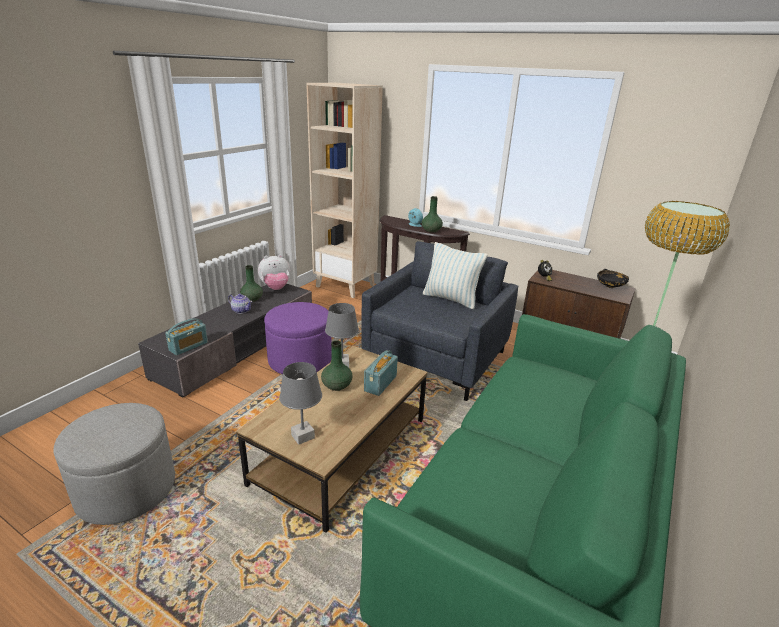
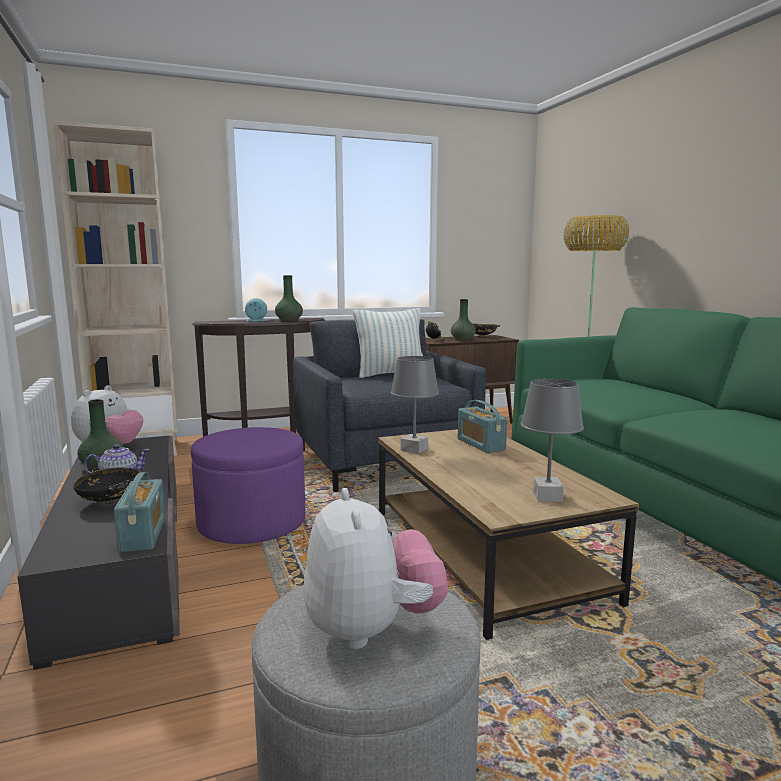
camera: 50 degrees left, 15 degrees down
(101, 433) = (372, 629): none -> plush toy
(215, 322) = (110, 501): none -> black bowl
(336, 386) = (457, 461): green vase -> green vase (463, 339)

